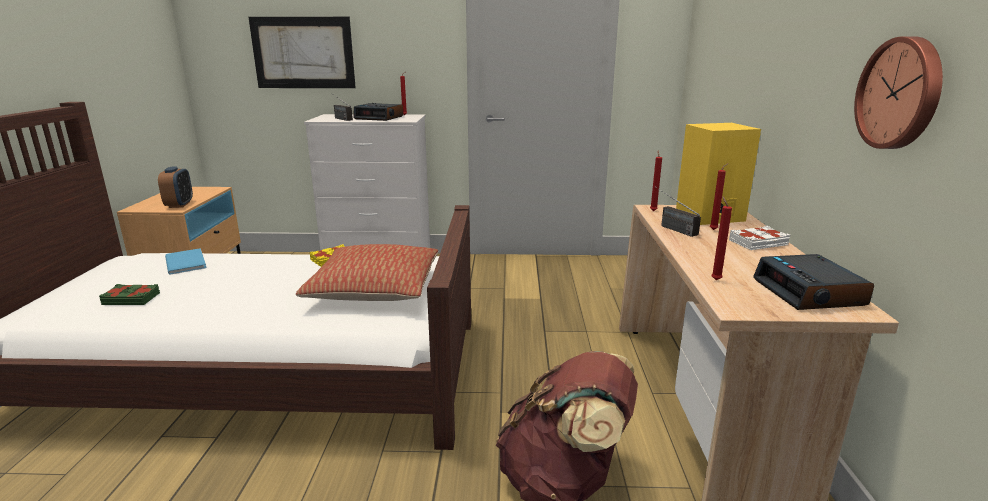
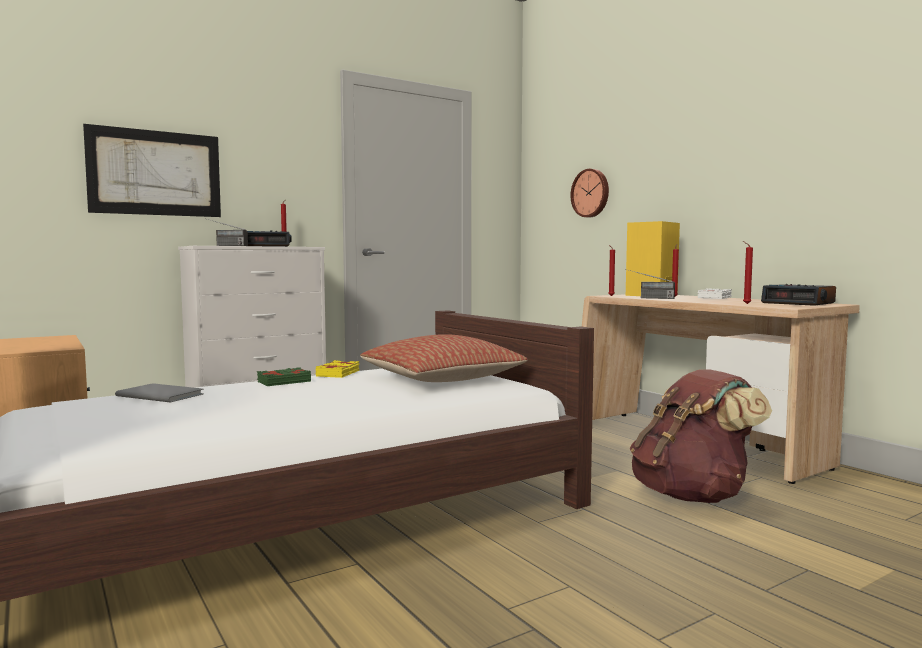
camera: 35 degrees left, 15 degrees down
(131, 298) = (181, 418): green book -> green book (283, 381)
(179, 204) = (54, 346): alarm clock -> none
(187, 261) = (160, 394): blue book -> grey book
(901, 94) = (809, 175): wall clock -> wall clock (591, 193)

